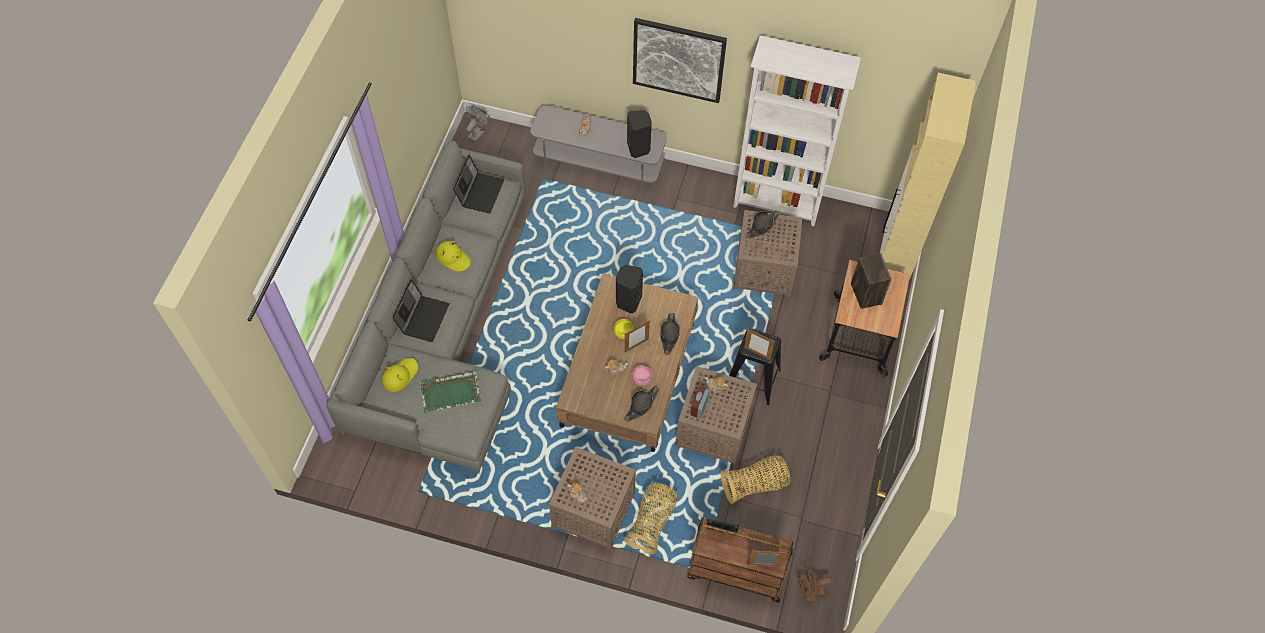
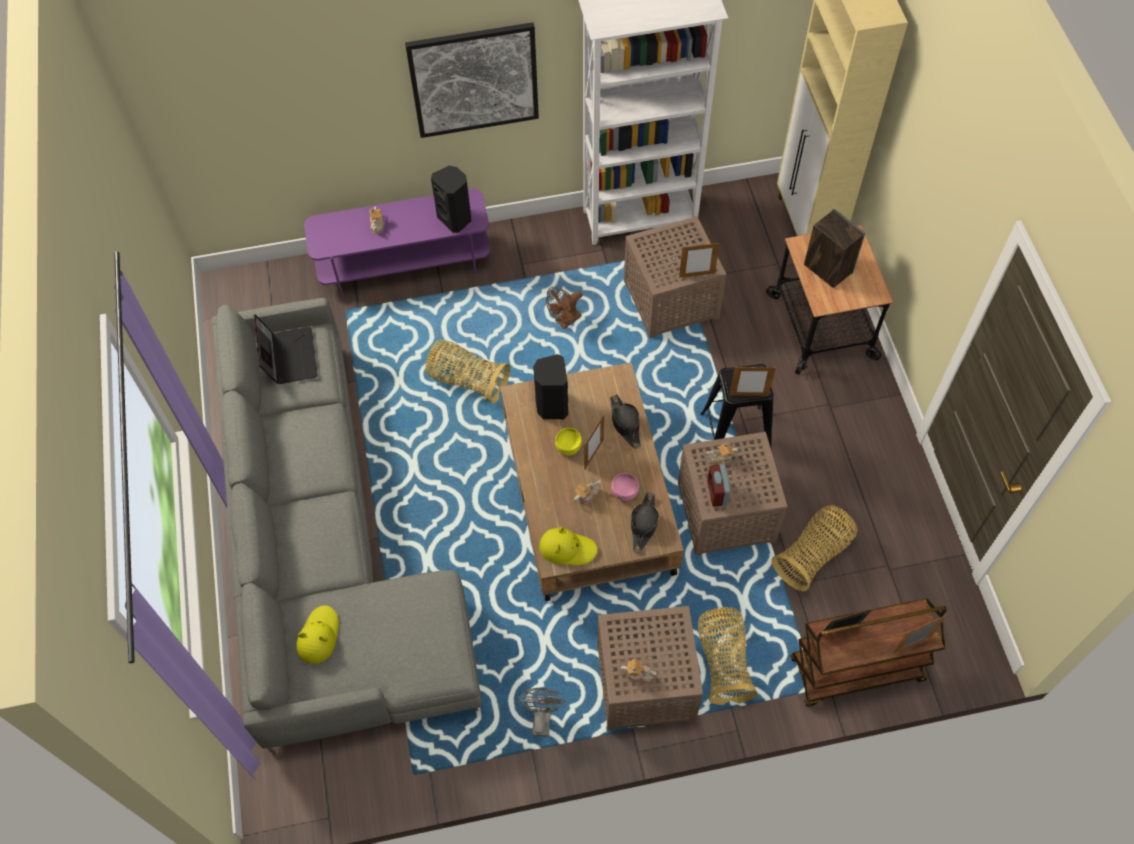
camera: 25 degrees left, 0 degrees up
(423, 317) = (306, 547): laptop -> none
(451, 392) = (399, 625): green tray -> none
(453, 258) = (301, 453): yellow hat -> yellow hat (567, 548)
(478, 132) = (231, 290): grey fan -> grey fan (541, 717)
(594, 261) = (467, 380): none -> basket
(599, 164) = (405, 263): grey tv stand -> purple tv stand
(762, 226) = (658, 246): black hat -> none
(776, 258) = (697, 275): none -> picture frame
(809, 592) = (950, 649): brown fan -> brown fan (565, 321)

